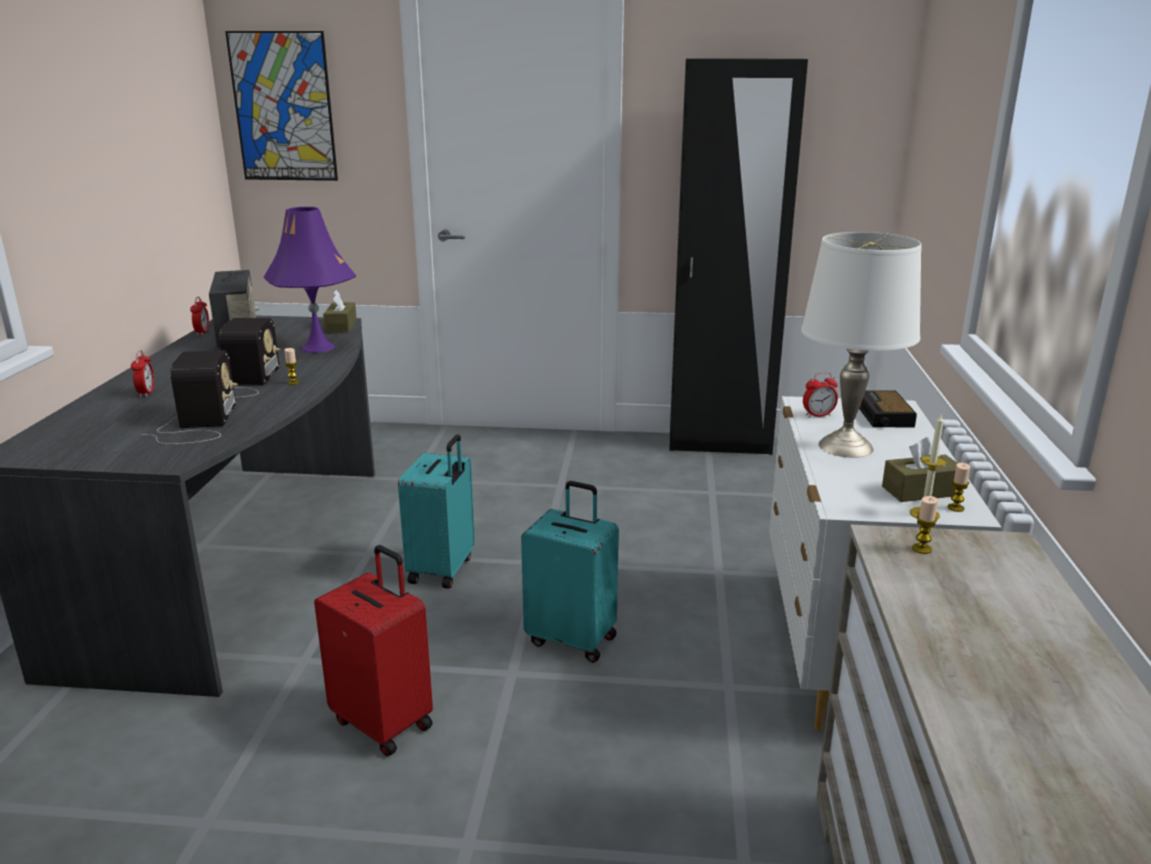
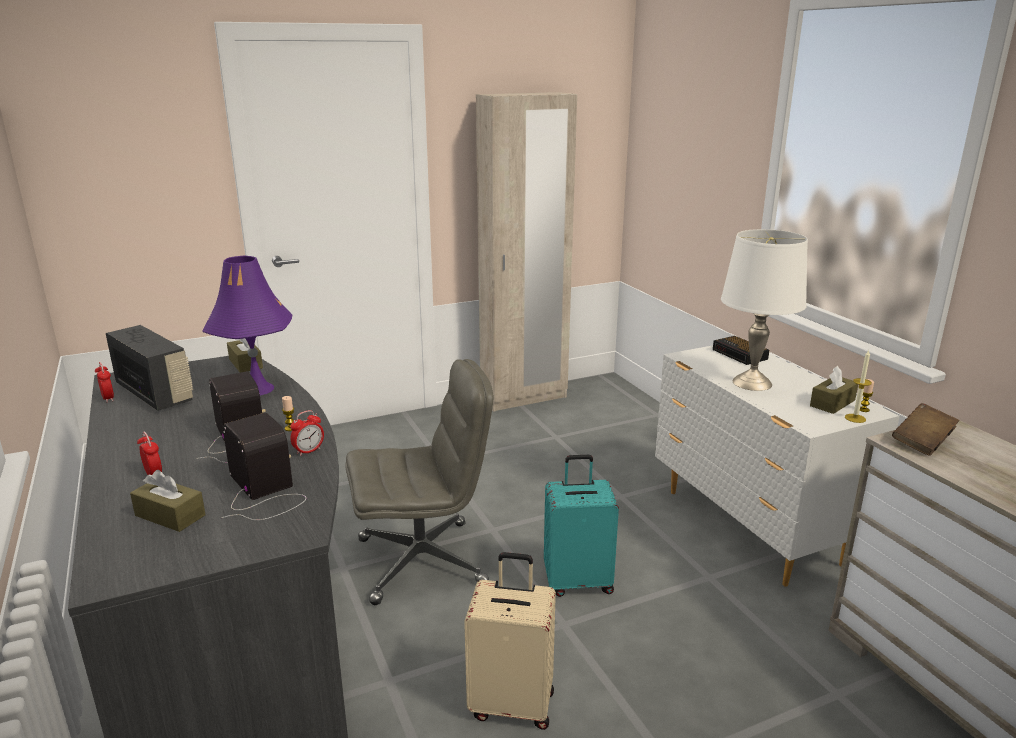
camera: 30 degrees left, 0 degrees up
(112, 424) = (170, 515): none -> brown tissue box
(283, 107) = (95, 153): picture -> none
(384, 722) = (512, 703): red suitcase -> beige suitcase
(443, 570) = (423, 561): turquoise suitcase -> grey office chair
(719, 445) = (524, 398): black wardrobe -> beige wardrobe
(818, 415) = (705, 364): alarm clock -> alarm clock (308, 451)
(921, 549) = (922, 442): candle -> brown book

